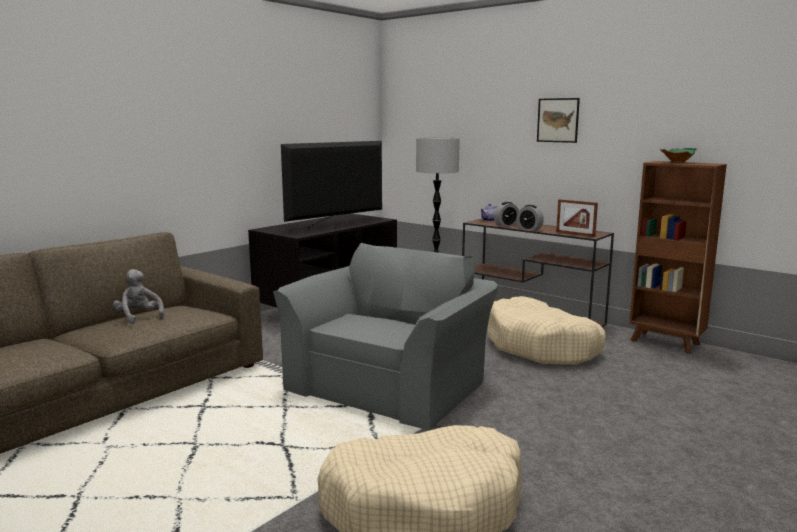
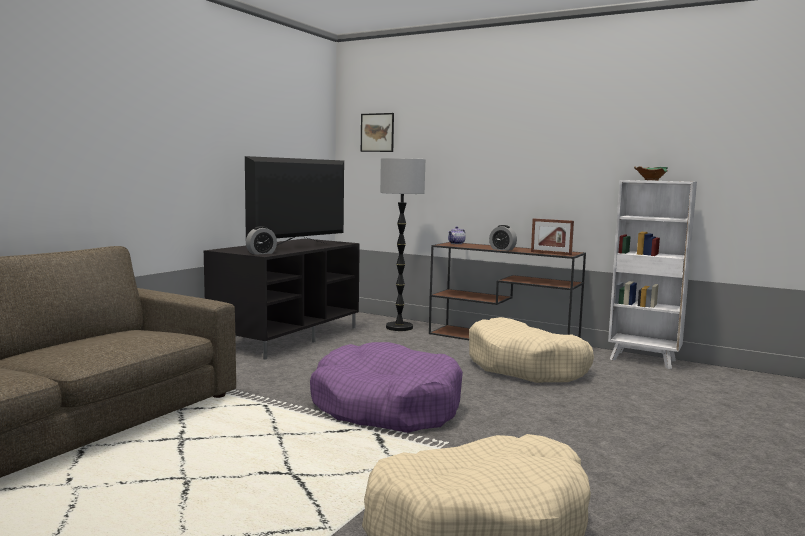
camera: 10 degrees left, 5 degrees down
(139, 317) = (96, 339): grey plush toy -> none
(390, 383) = (386, 406): grey armchair -> purple dog bed
(506, 225) = (476, 247): alarm clock -> alarm clock (261, 253)
(558, 120) = (526, 142): picture -> picture (377, 132)
(666, 343) = (644, 360): brown bookcase -> white bookcase

